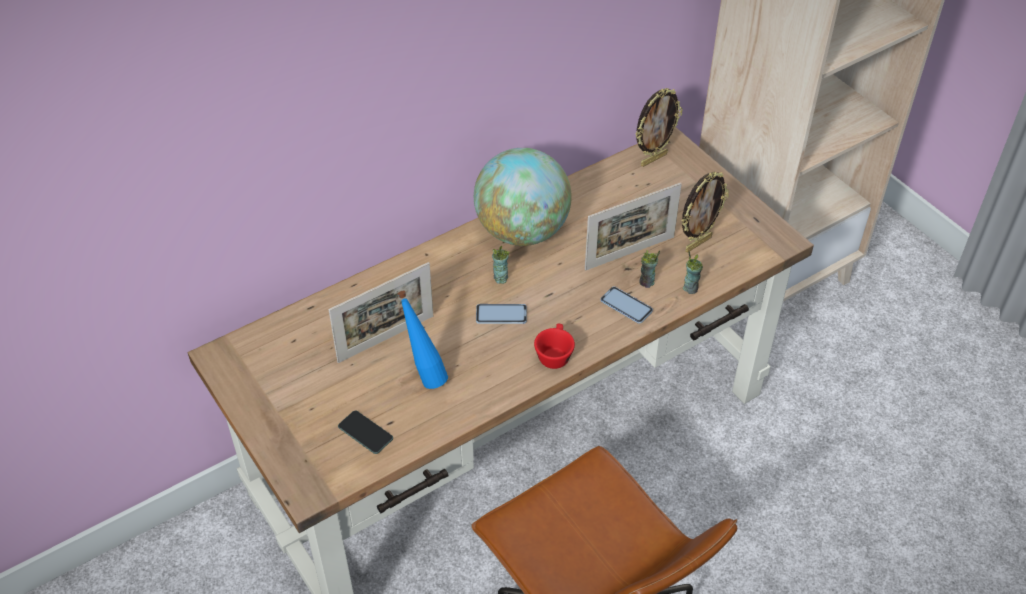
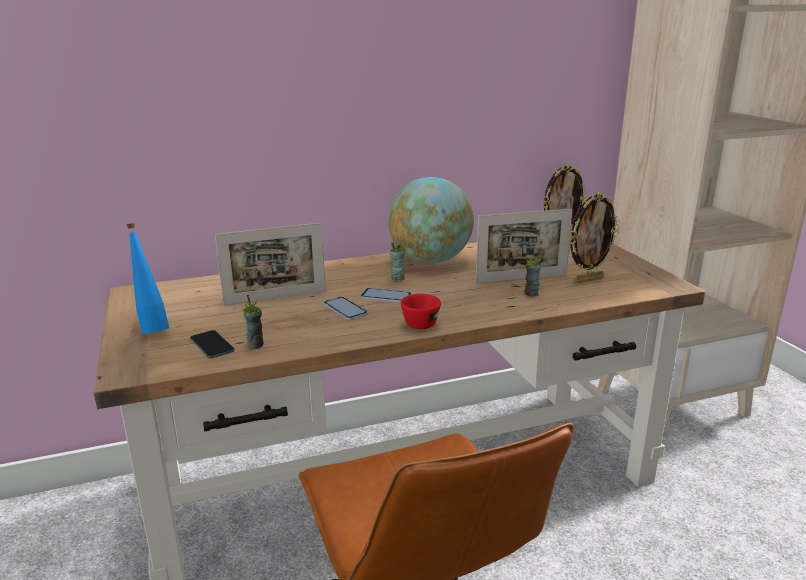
camera: 15 degrees right, 25 degrees down
(424, 375) = (293, 320): blue bottle -> blue bottle (152, 329)
(626, 306) = (506, 304): phone -> phone (345, 309)
(690, 288) = (574, 301): cup -> cup (255, 345)

